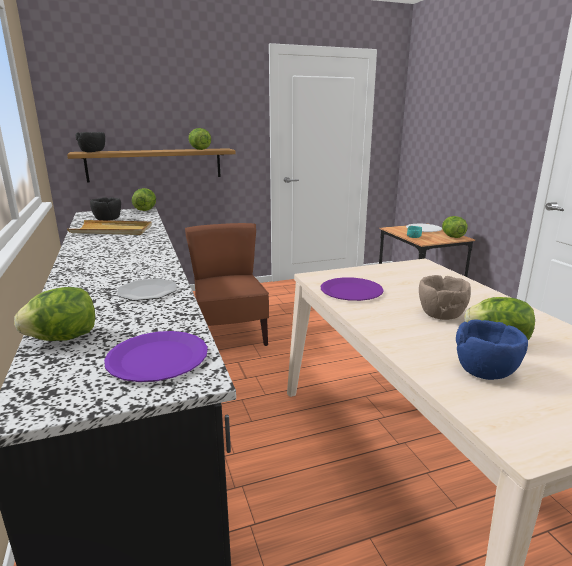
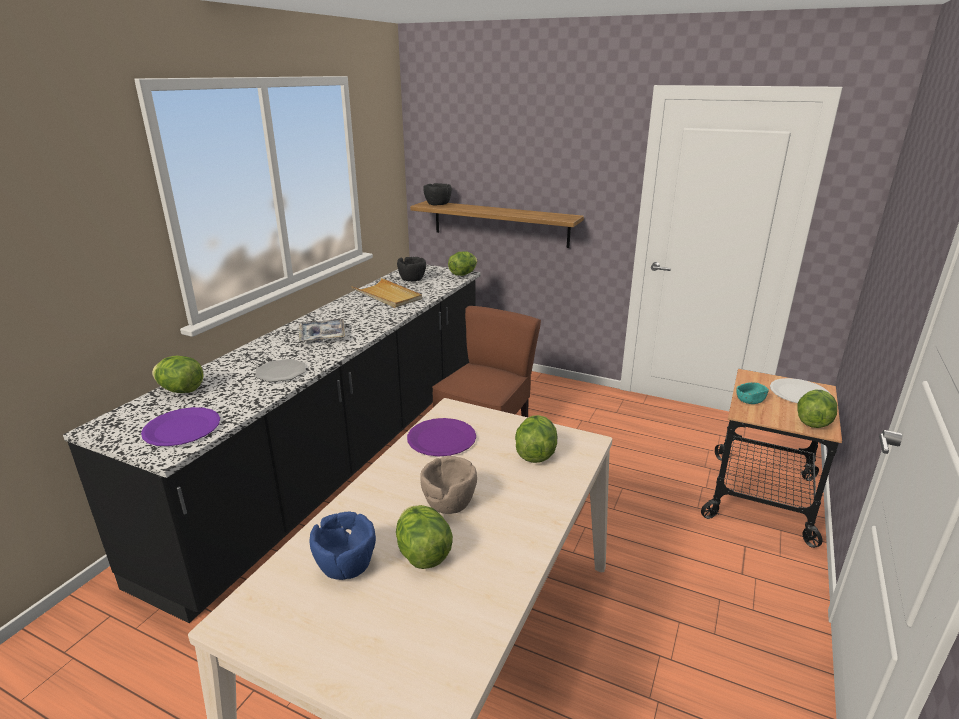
camera: 45 degrees right, 5 degrees up
(120, 262) = (322, 335): none -> tray
(199, 149) = (540, 215): lettuce -> lettuce (535, 454)

